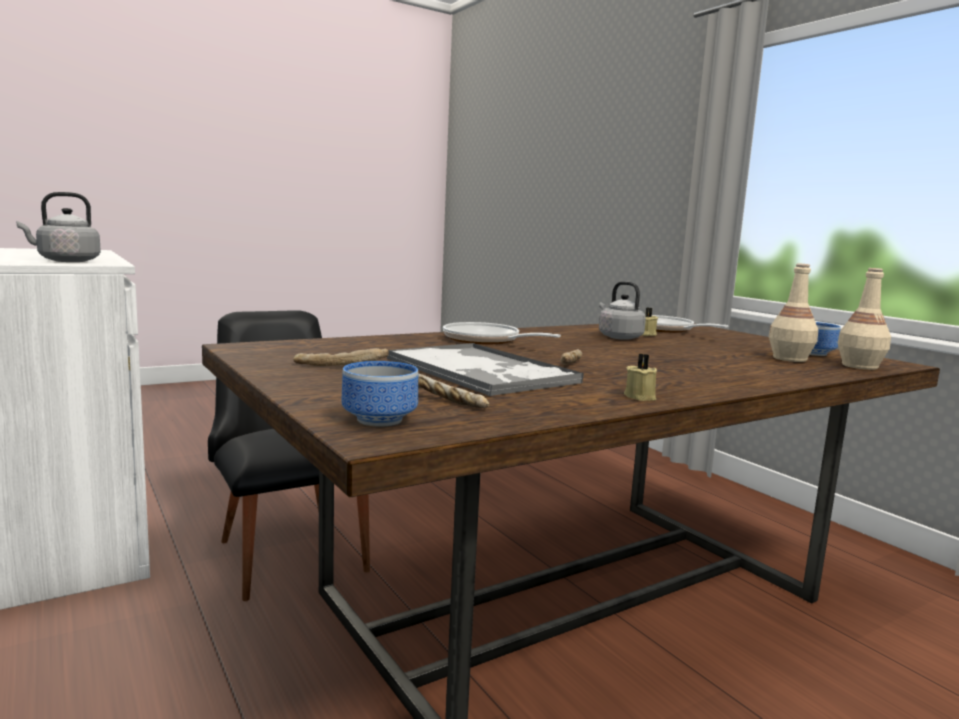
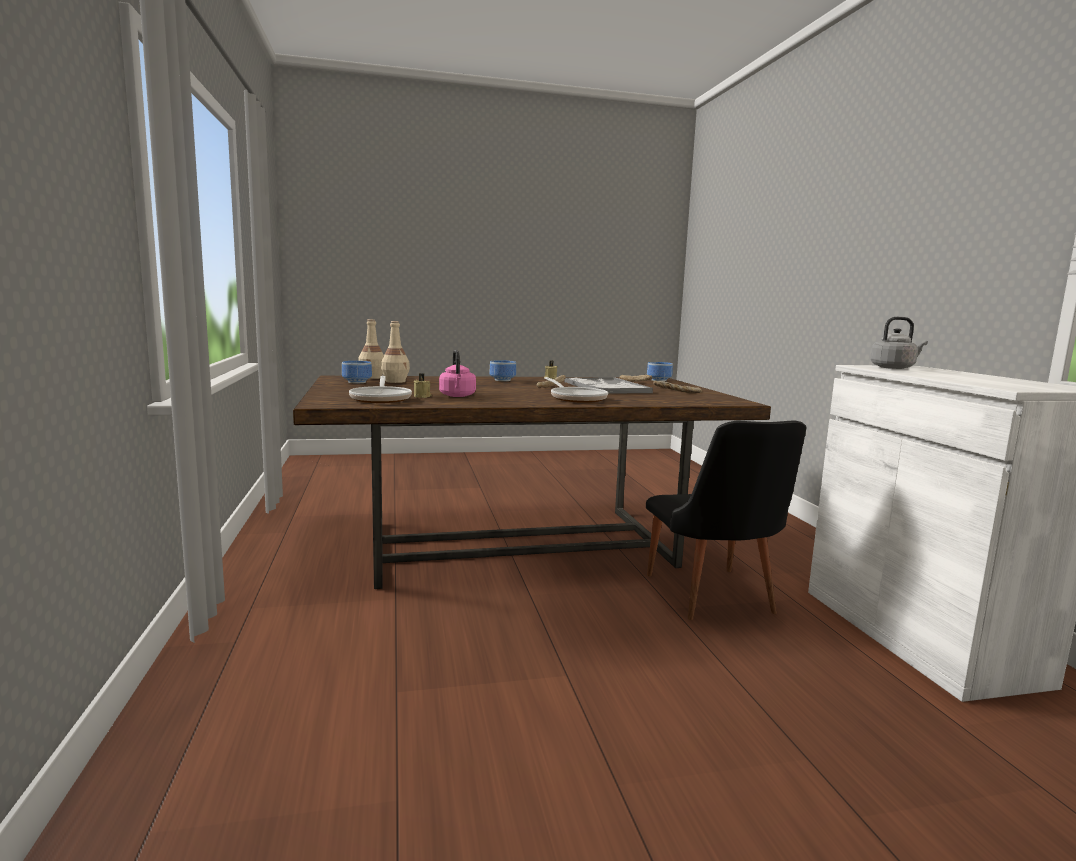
camera: 160 degrees left, 0 degrees up
(618, 337) = (457, 396): grey kettle -> pink kettle
(691, 377) = (501, 380): none -> bowl

